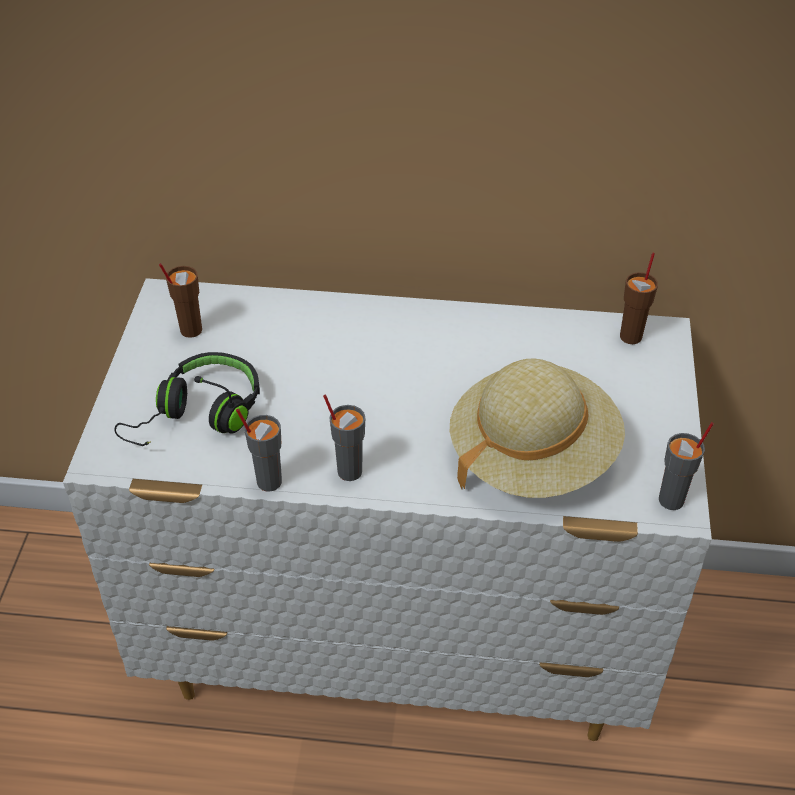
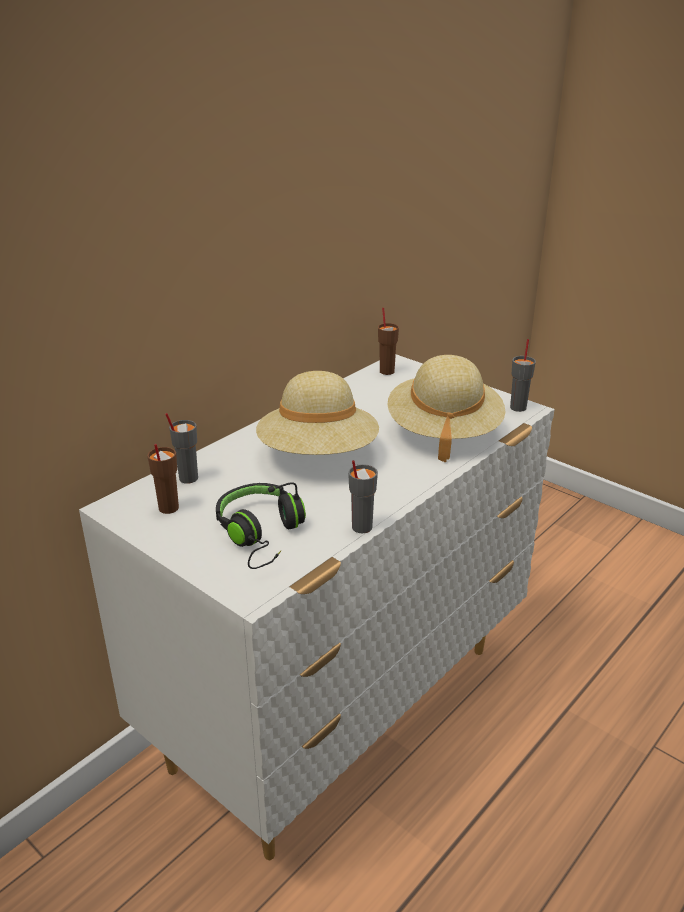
camera: 55 degrees left, 15 degrees down
(349, 471) = (387, 494): grey cup -> grey cup (187, 478)
(378, 378) = (318, 455): none -> beige hat

